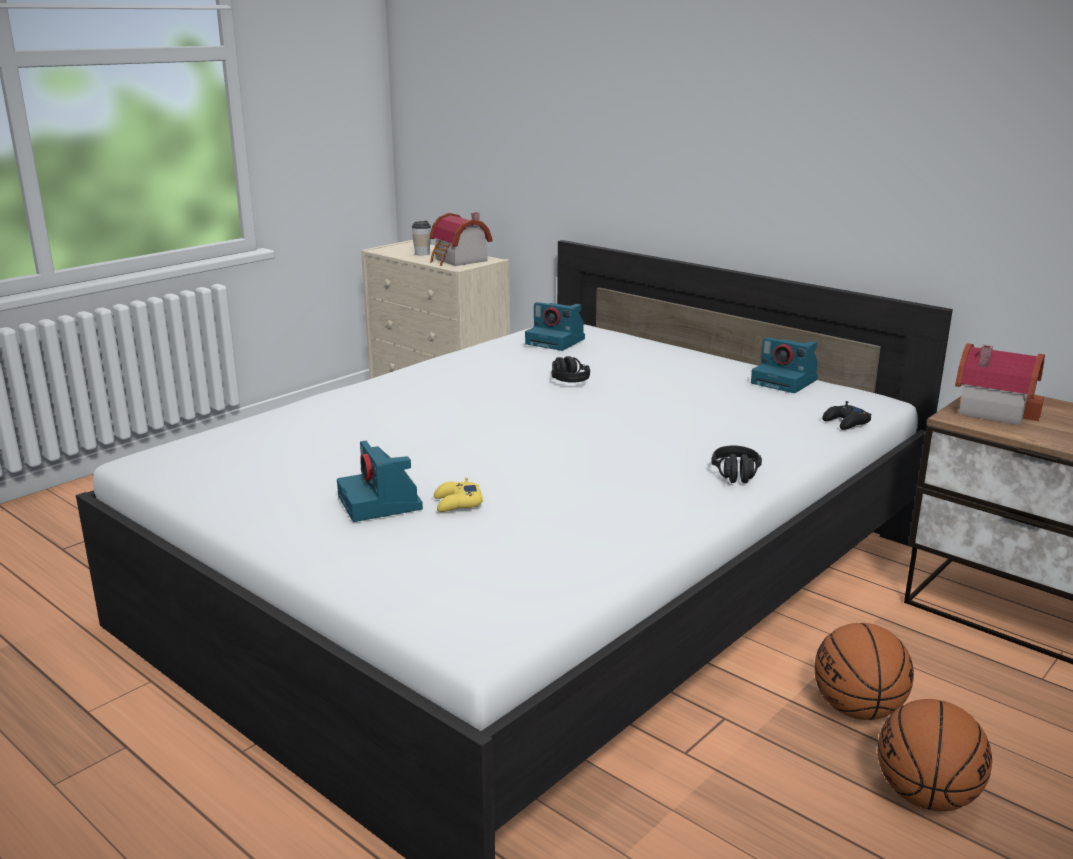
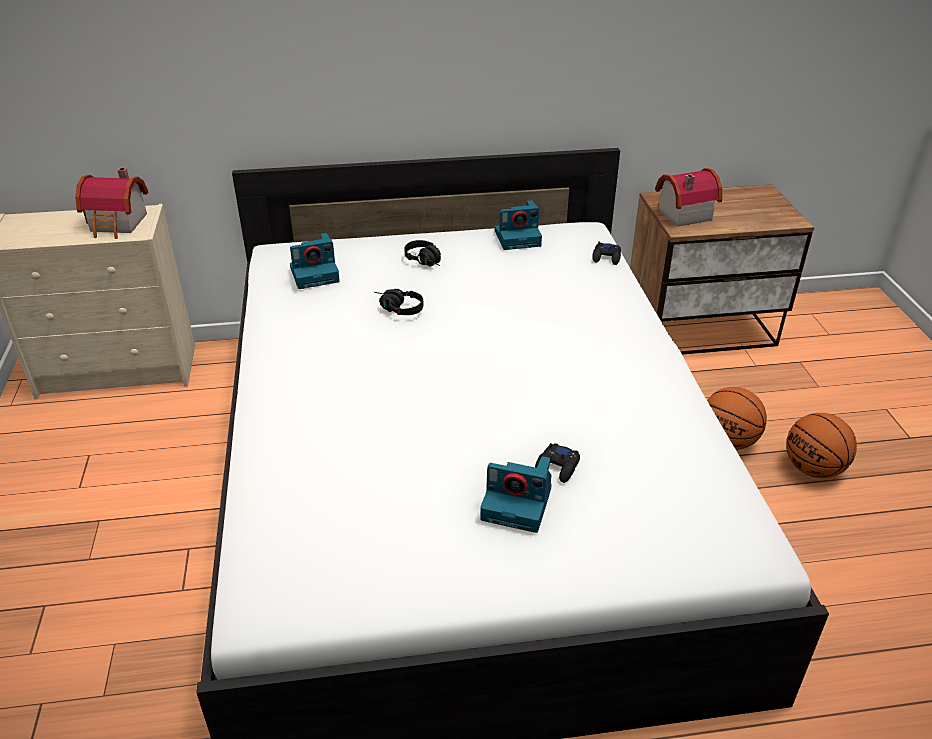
camera: 50 degrees left, 15 degrees up
(422, 253) = (59, 229): cup -> none
(457, 503) = (558, 467): yellow game controller -> black game controller
(736, 477) = (642, 337): black headphones -> black headphones (426, 261)

